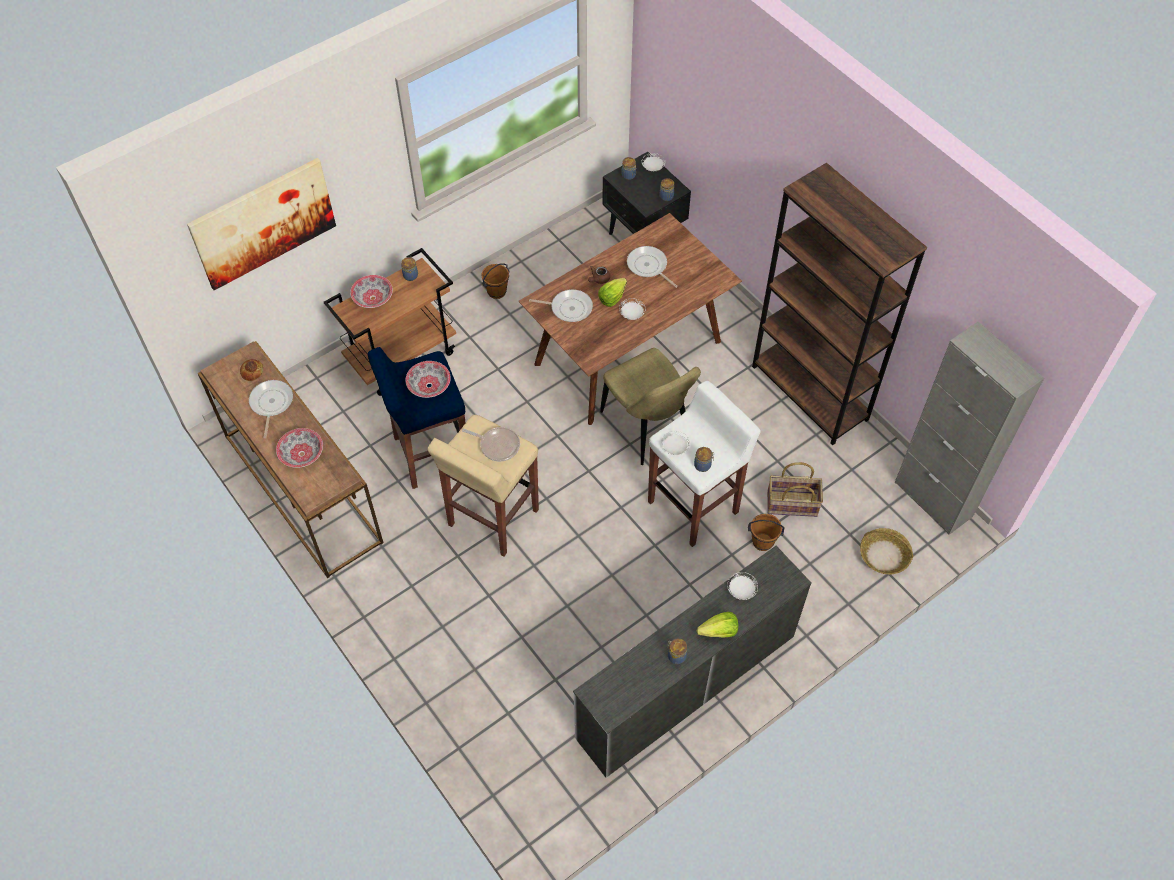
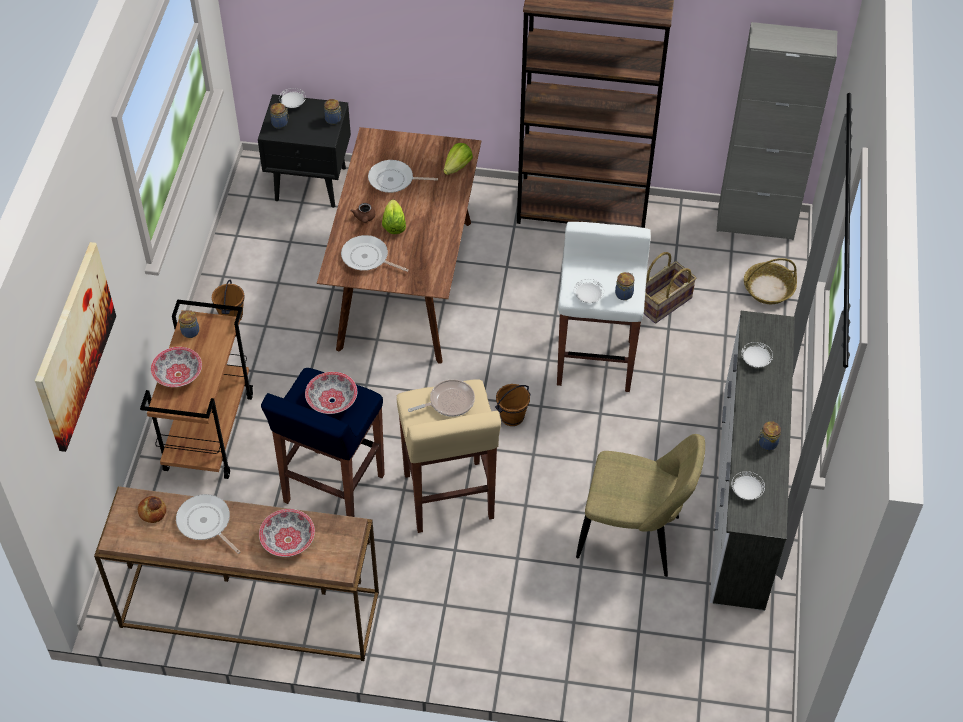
camera: 45 degrees left, 5 degrees down
(569, 308) = (367, 258): frying pan -> frying pan turned 120 degrees counterclockwise
(632, 314) = (425, 226): white plate -> white plate (747, 491)
(648, 428) = (491, 330): beige chair -> beige chair (633, 538)
(719, 631) = (775, 402): lettuce -> lettuce (457, 167)
(762, 542) = (675, 347): brown bucket -> brown bucket (512, 417)

